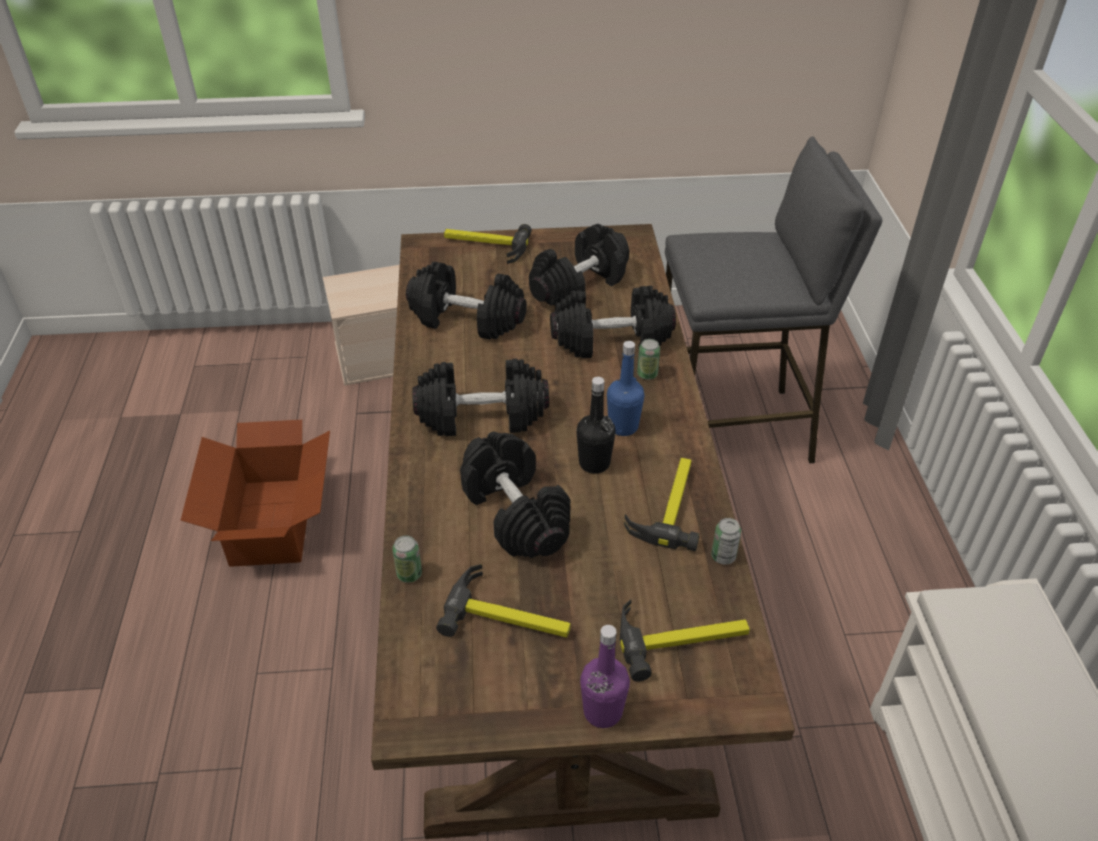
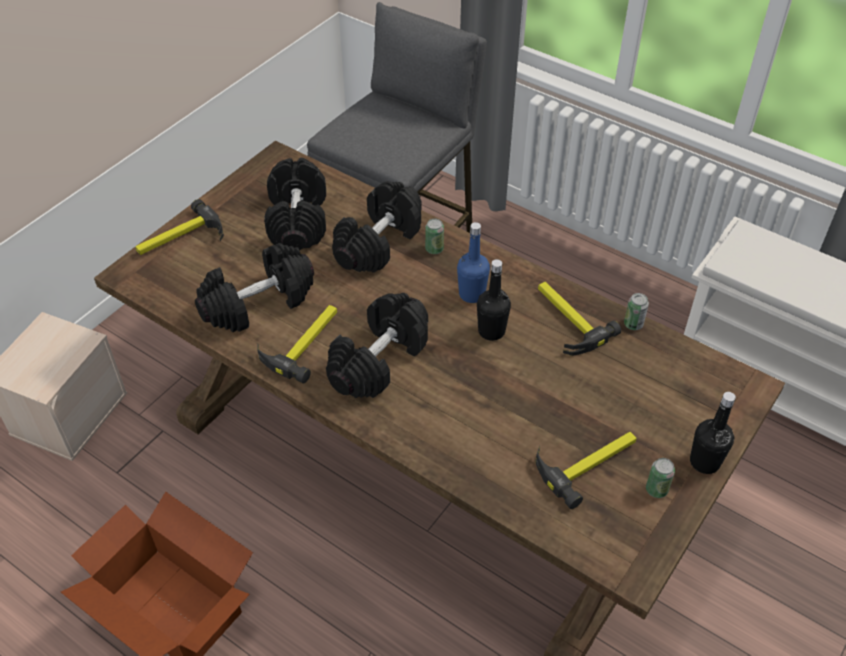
camera: 50 degrees left, 5 degrees up
(409, 574) = (498, 496): can -> can (656, 489)
(516, 513) = (497, 401): black dumbbell -> none
(602, 711) = (704, 462): purple bottle -> black bottle
(682, 637) = (679, 386): hammer -> hammer (303, 342)

